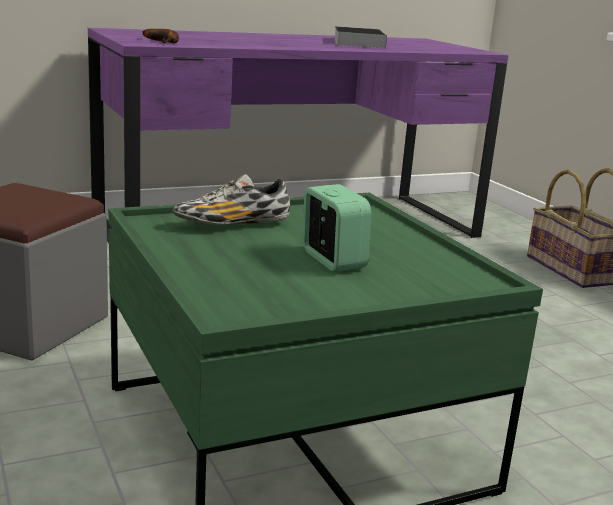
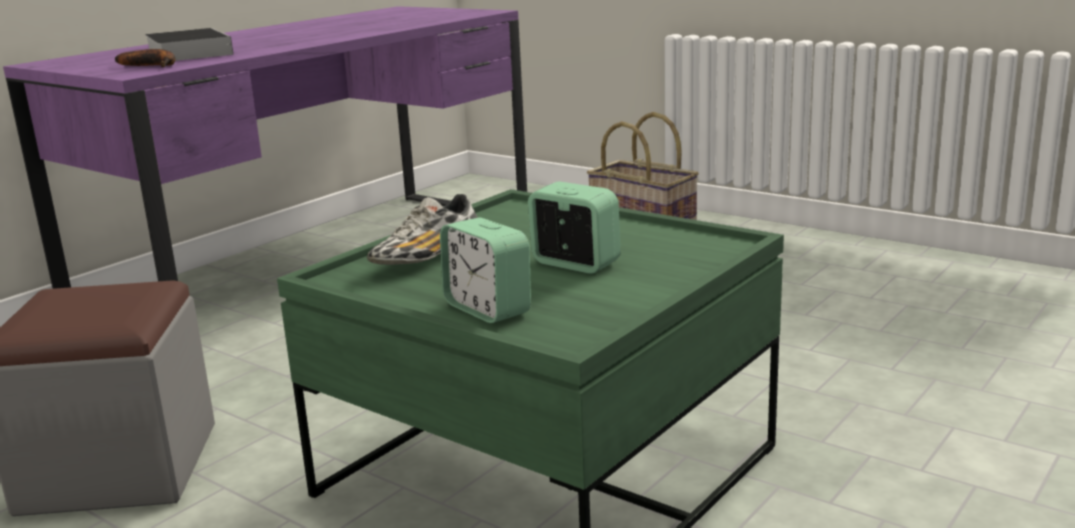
camera: 25 degrees left, 0 degrees up
(213, 273) = (487, 309): none -> alarm clock
(357, 43) = (351, 25): book -> book (187, 52)

